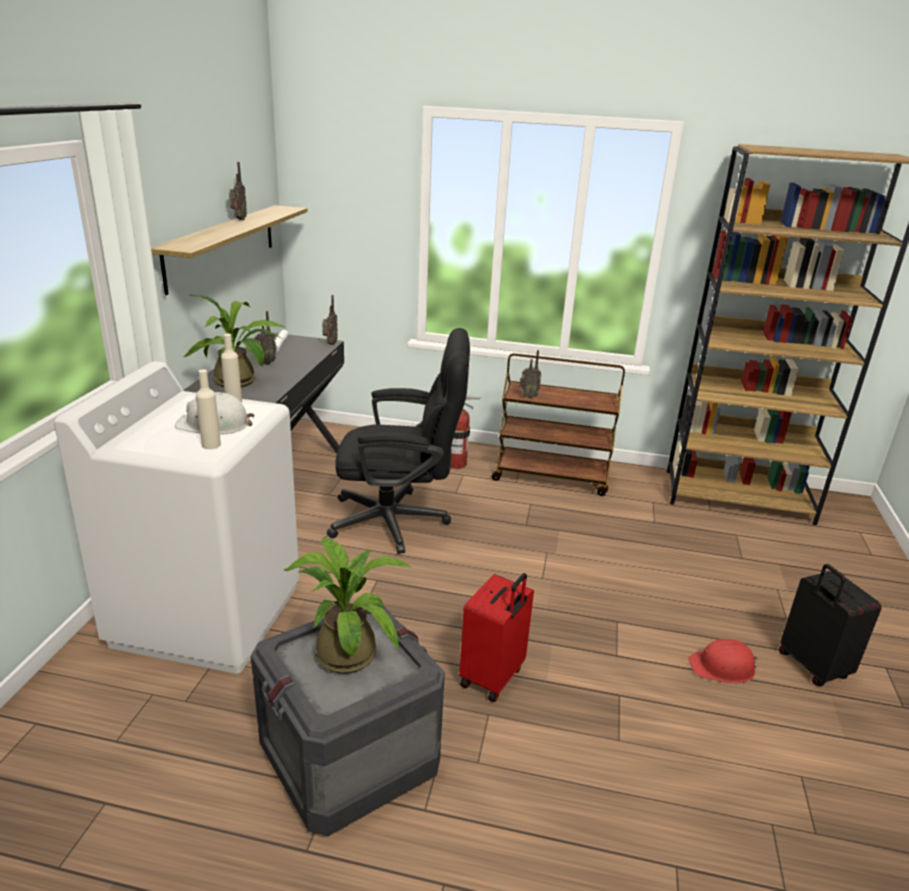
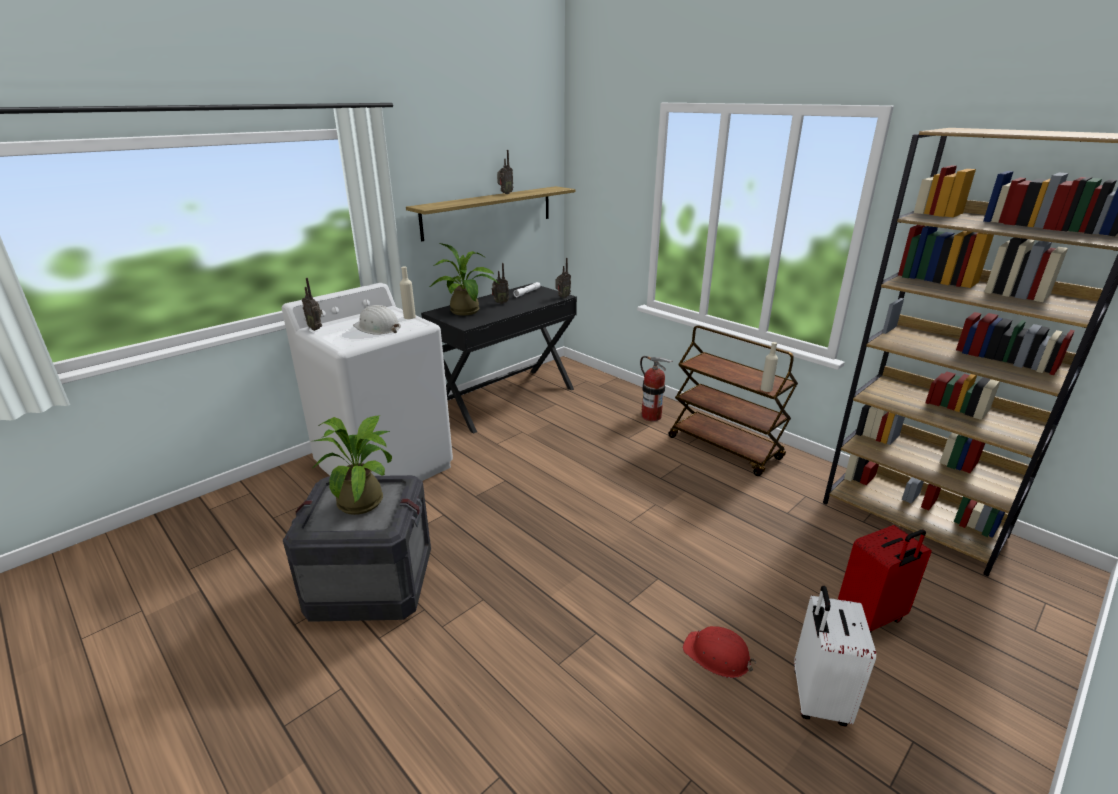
camera: 35 degrees right, 0 degrees up
(211, 445) = (357, 339): beige bottle -> beige bottle (766, 389)
(400, 521) = (563, 446): black office chair -> none
(493, 677) = (513, 576): red suitcase -> red suitcase (870, 617)
(528, 396) = (703, 367): radio -> radio (316, 328)
(811, 666) = (816, 698): black suitcase -> white suitcase

